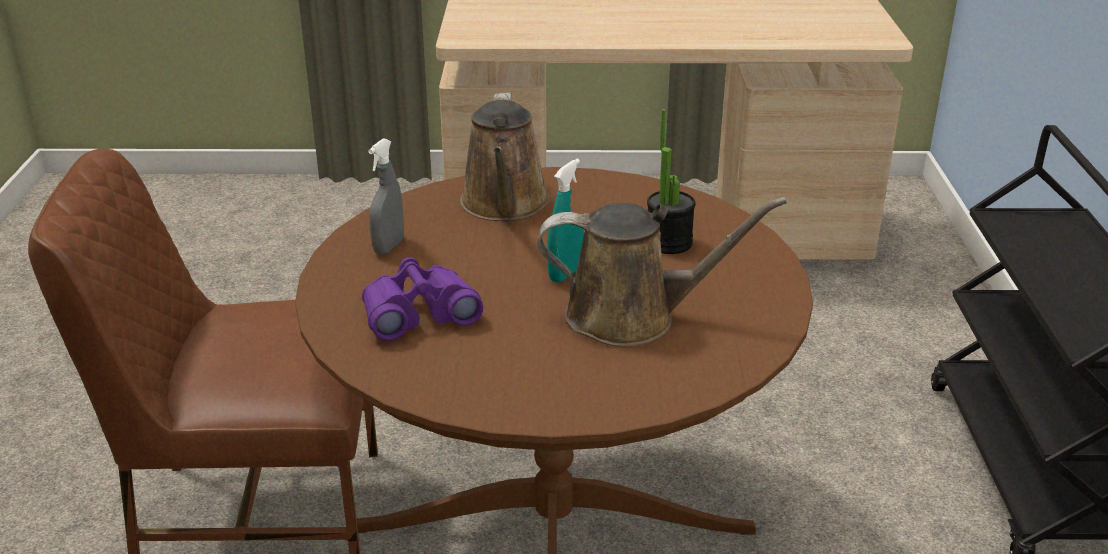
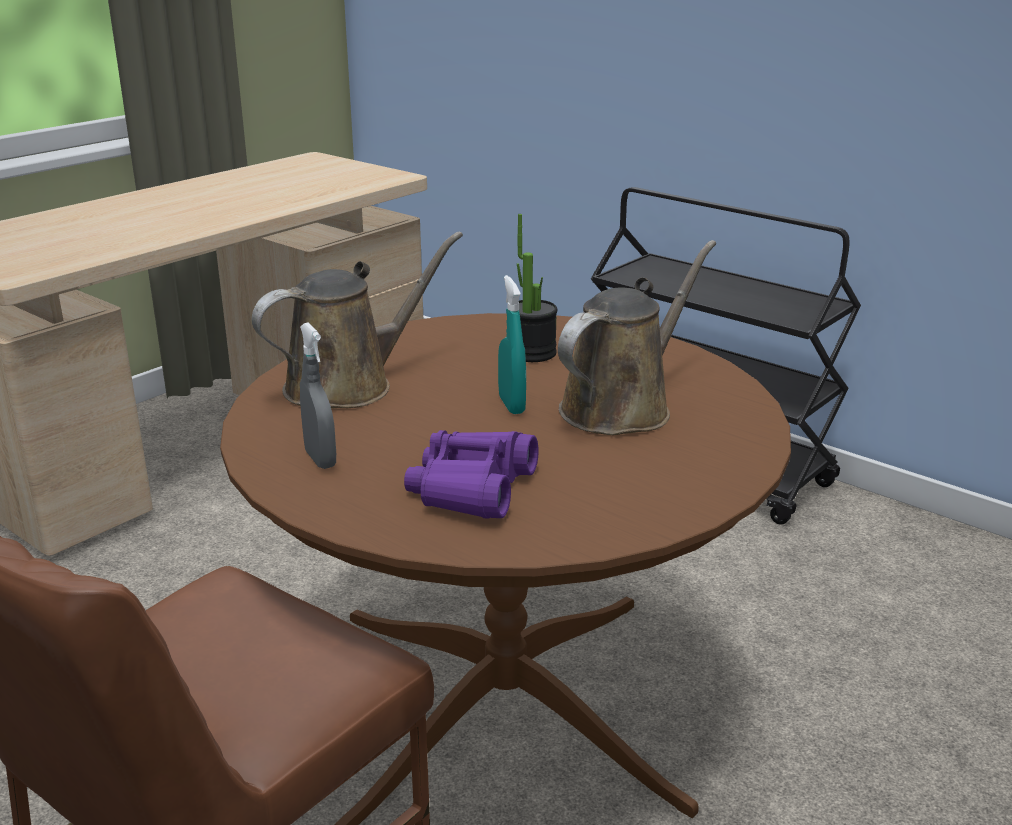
camera: 50 degrees left, 5 degrees down
(505, 205) = (348, 385): brown watering can -> brown watering can turned 75 degrees counterclockwise

